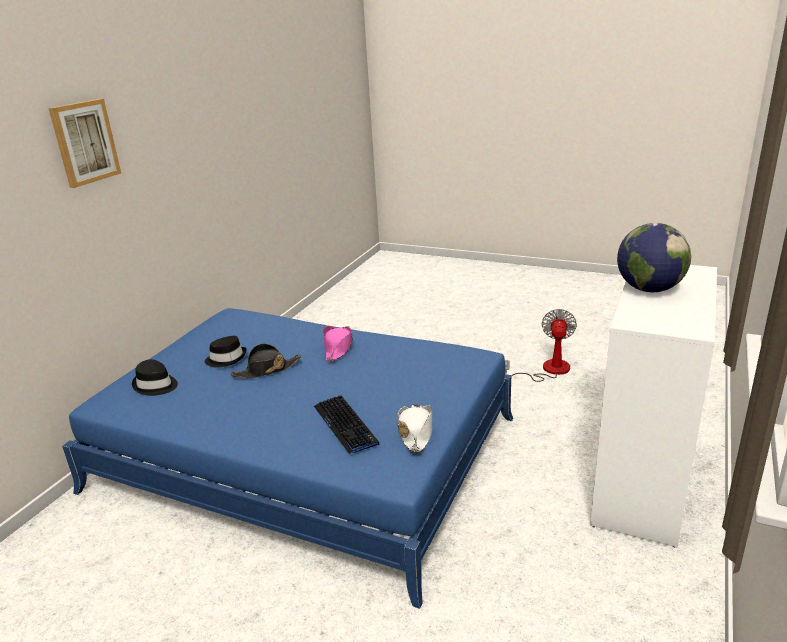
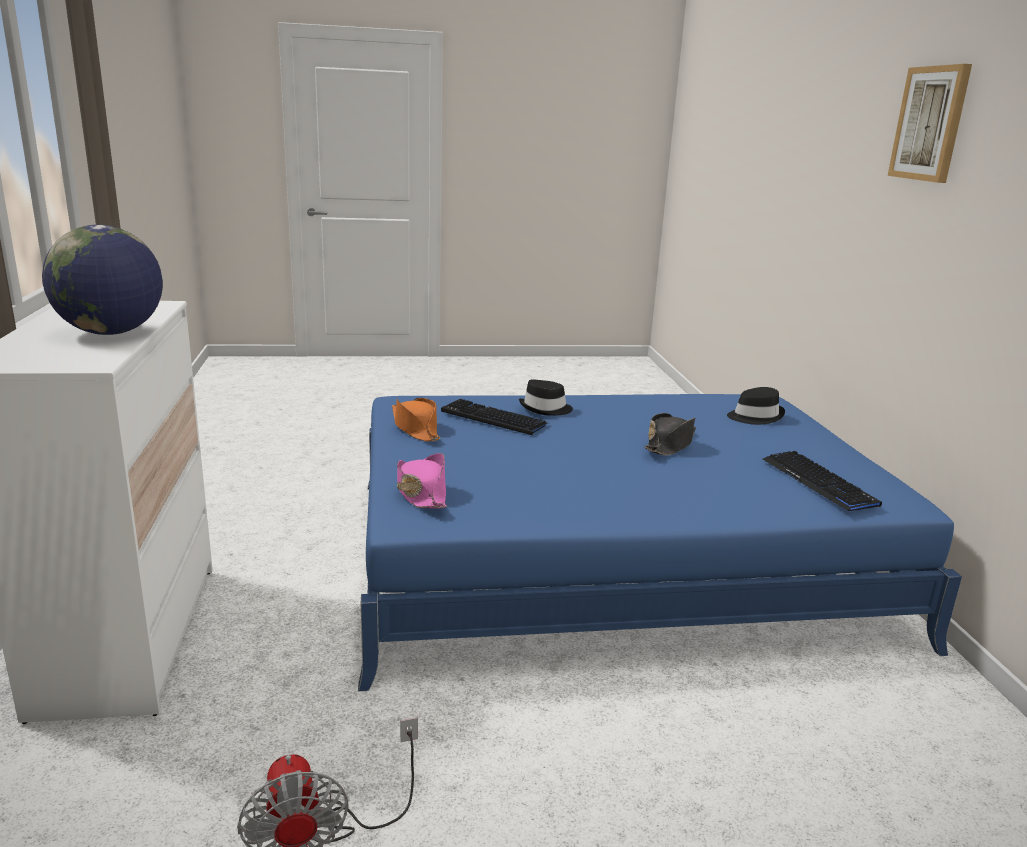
camera: 145 degrees right, 5 degrees down
(226, 358) = (744, 445): black hat -> black hat (546, 409)
(247, 326) = (819, 482): none -> keyboard
(338, 348) = (635, 488): pink hat -> pink hat (421, 493)
(416, 432) = (415, 428): white hat -> orange hat

